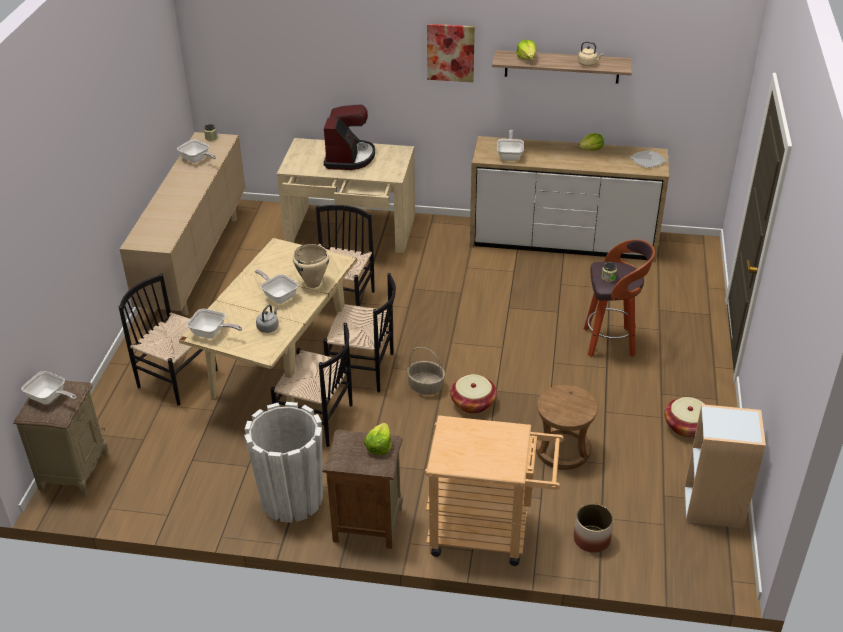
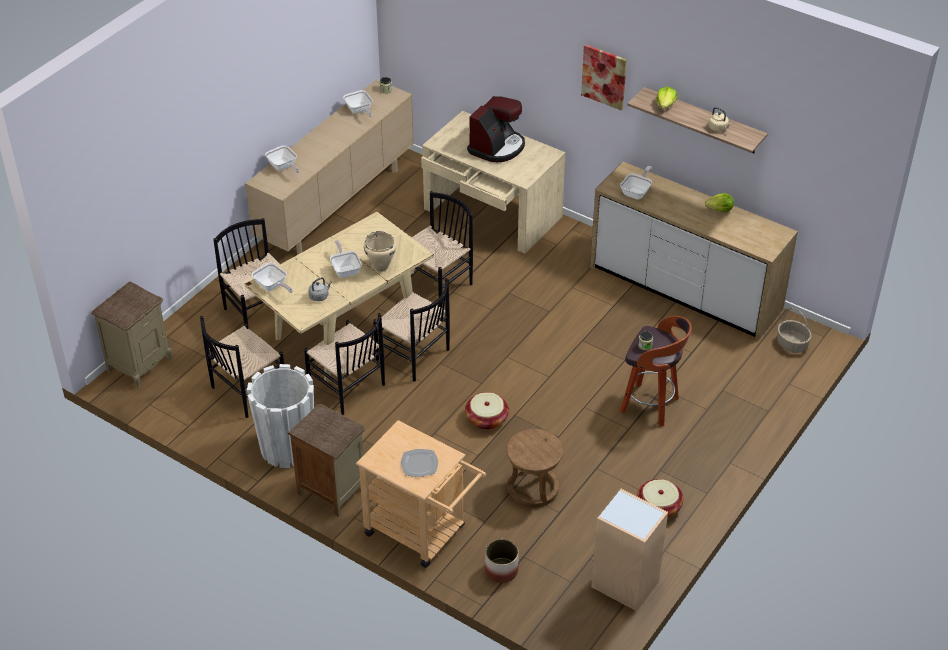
camera: 25 degrees right, 5 degrees up
(50, 398) = (126, 302): frying pan -> frying pan (283, 167)
(211, 459) = (246, 392): none -> black chair
(379, 446) = (341, 429): lettuce -> none
(425, 386) = (456, 390): basket -> basket (791, 344)
(647, 160) = (765, 238): plate -> plate (419, 464)

